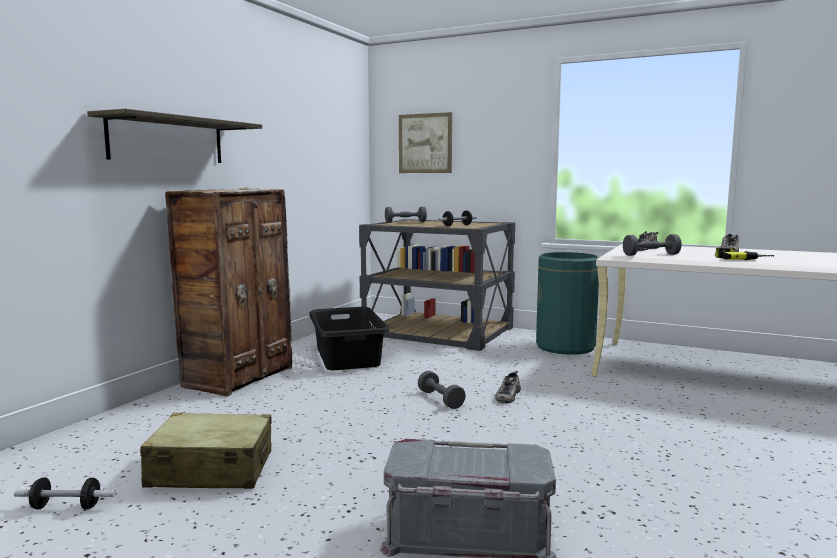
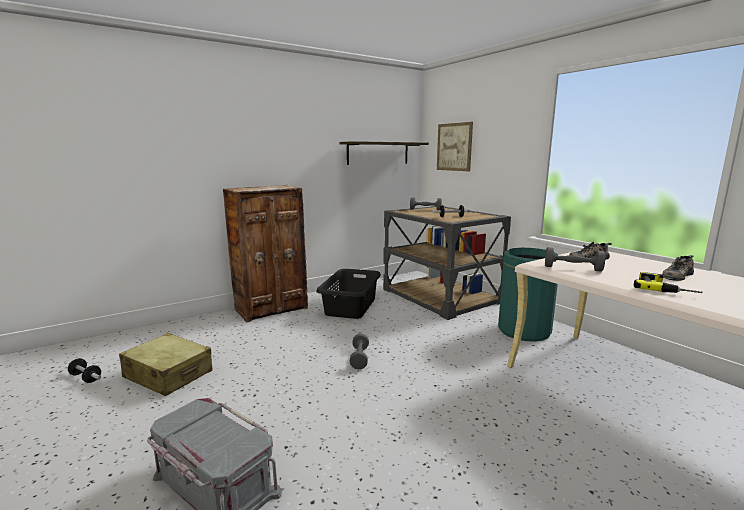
camera: 30 degrees right, 5 degrees up
(167, 140) = (227, 155): shelf -> shelf (378, 153)
(507, 395) = (411, 367): shoe -> none

